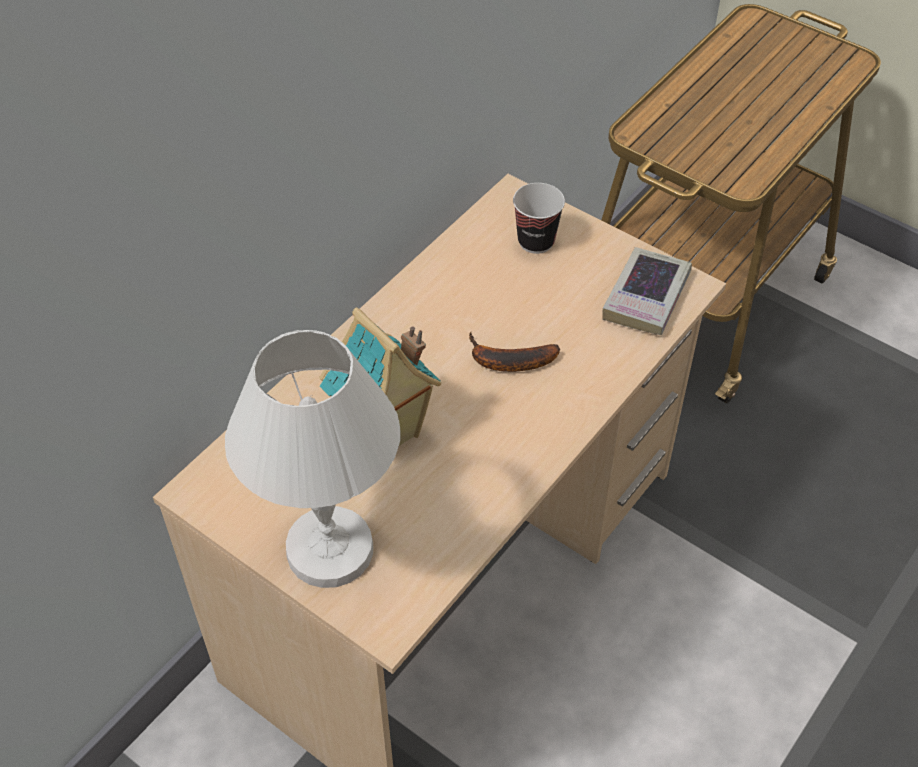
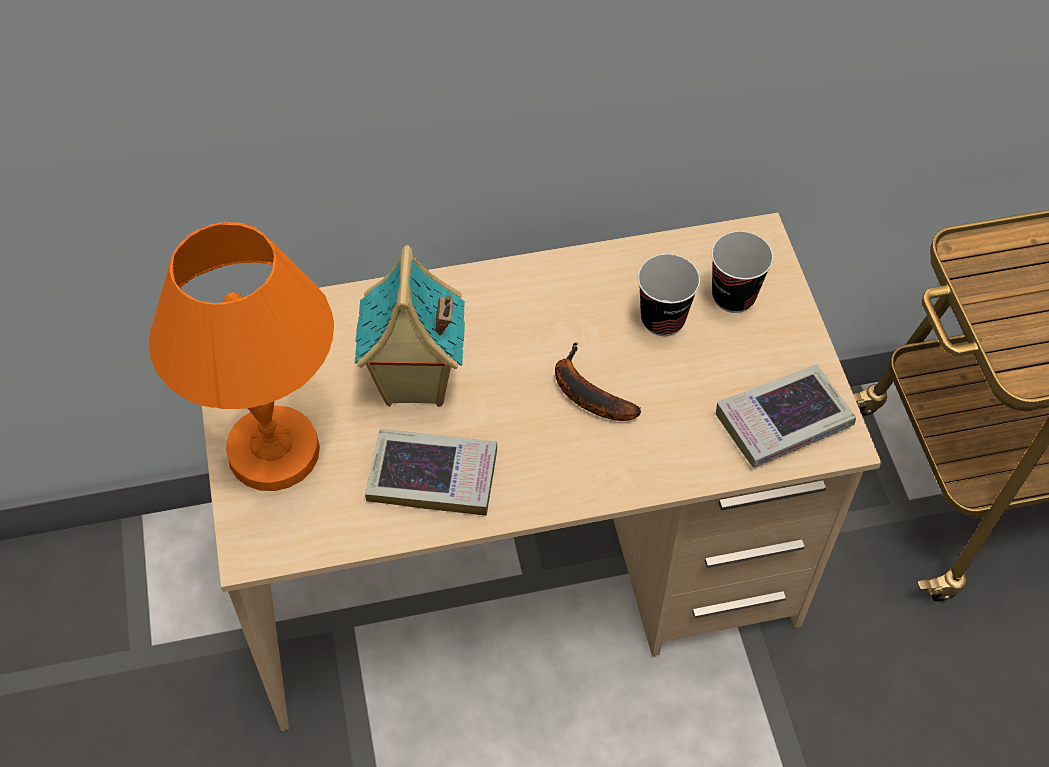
camera: 40 degrees right, 5 degrees up
(330, 548) = (274, 450): white table lamp -> orange table lamp
(463, 485) = (433, 477): none -> book
(507, 283) = (662, 319): none -> cup

